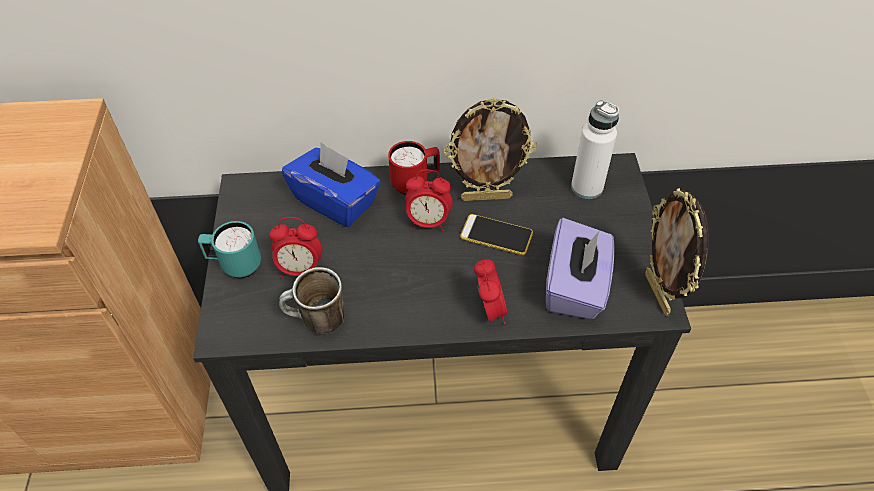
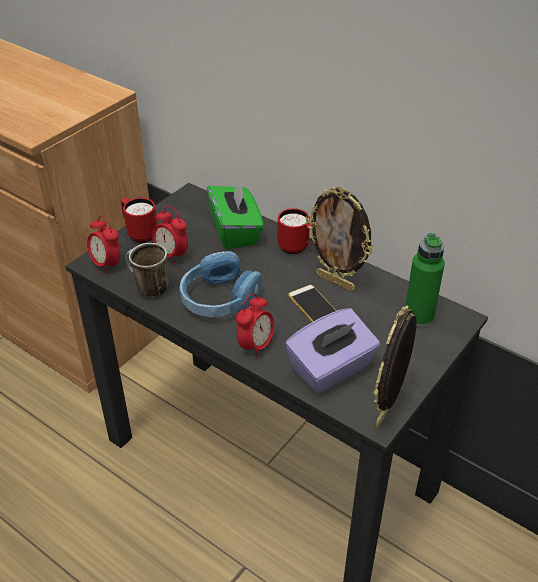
camera: 40 degrees right, 10 degrees down
(235, 265) = (139, 233): turquoise mug -> red mug
(336, 201) = (235, 231): blue tissue box -> green tissue box
(402, 285) = (219, 299): none -> blue headphones
(428, 222) = (278, 274): alarm clock -> alarm clock (106, 265)
(587, 187) = (418, 316): white bottle -> green bottle

